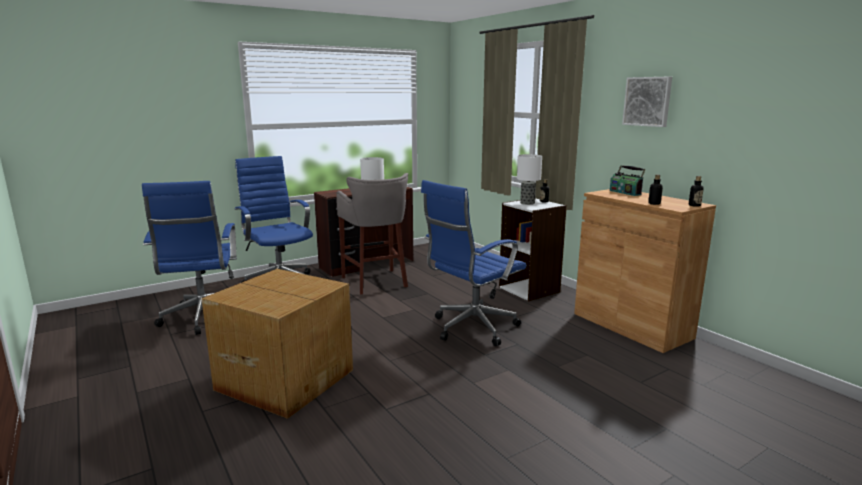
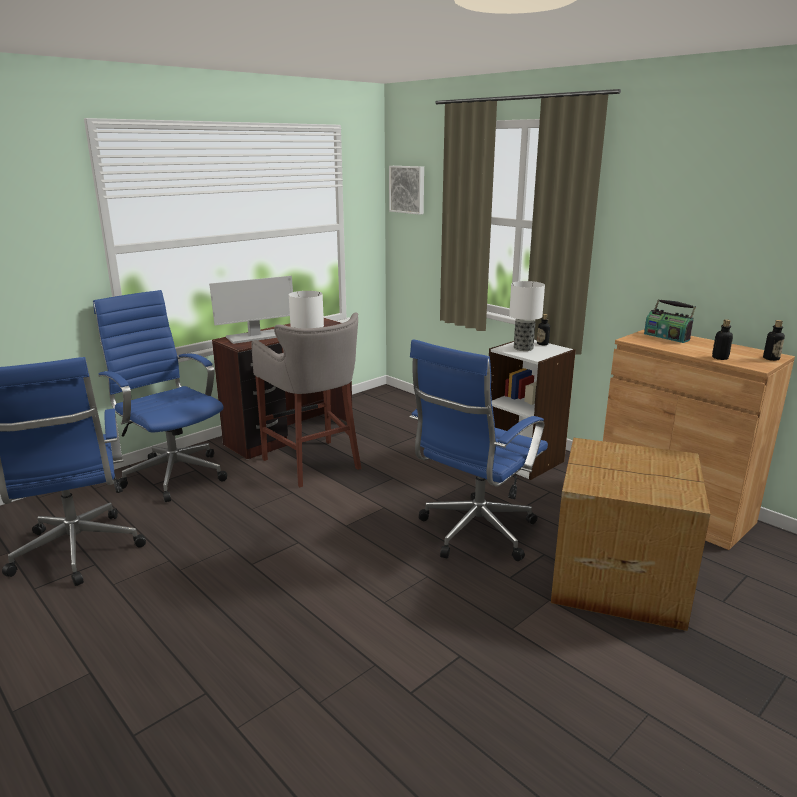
camera: 10 degrees left, 5 degrees up
(285, 378) = (243, 654): cardboard box -> cardboard box (616, 576)
(343, 191) = (255, 337): none -> monitor
(647, 101) = (696, 213): picture -> picture (408, 189)

